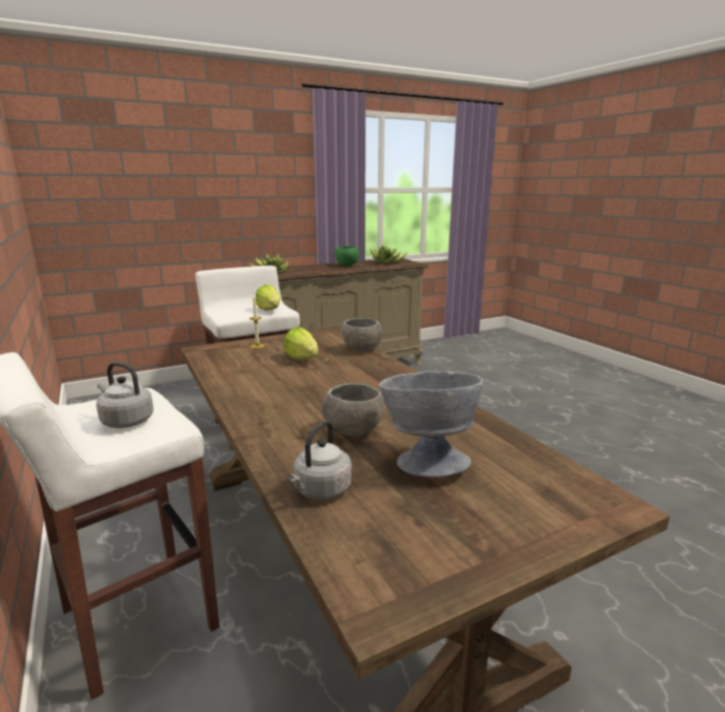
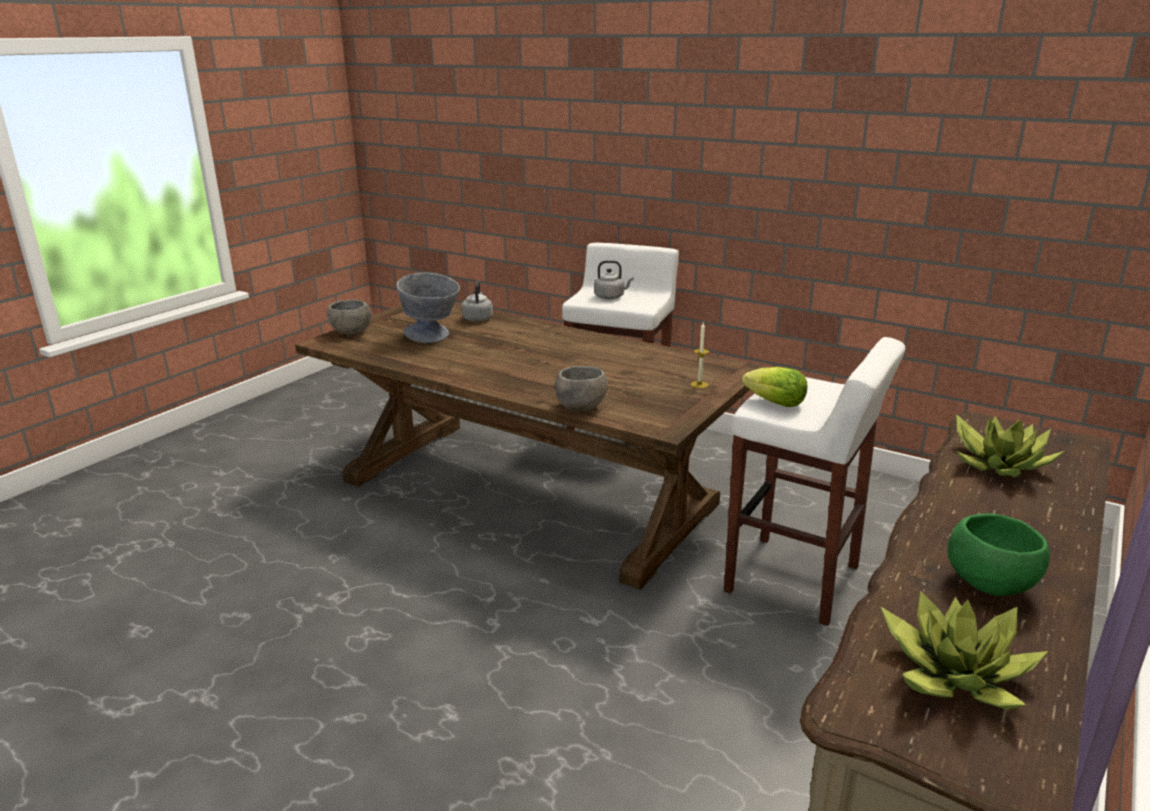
camera: 150 degrees right, 5 degrees up
(302, 358) = (622, 381): lettuce -> none
(352, 431) = (492, 341): grey bowl -> grey bowl (352, 333)

